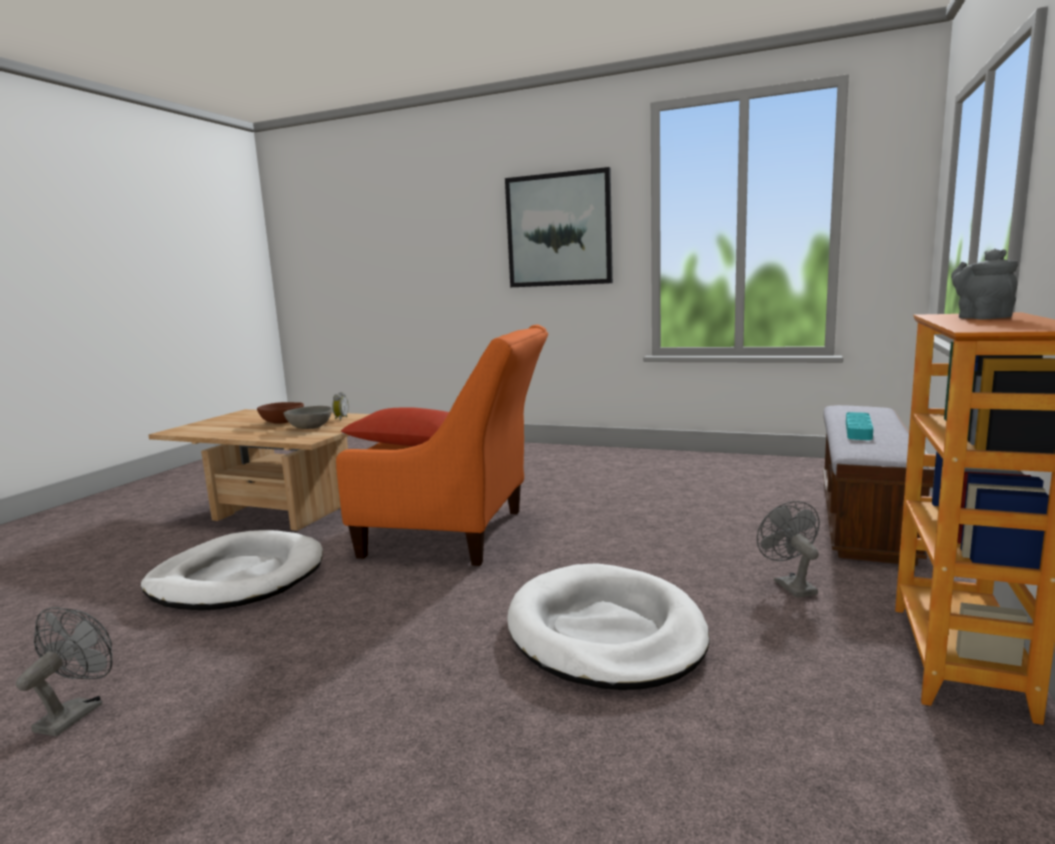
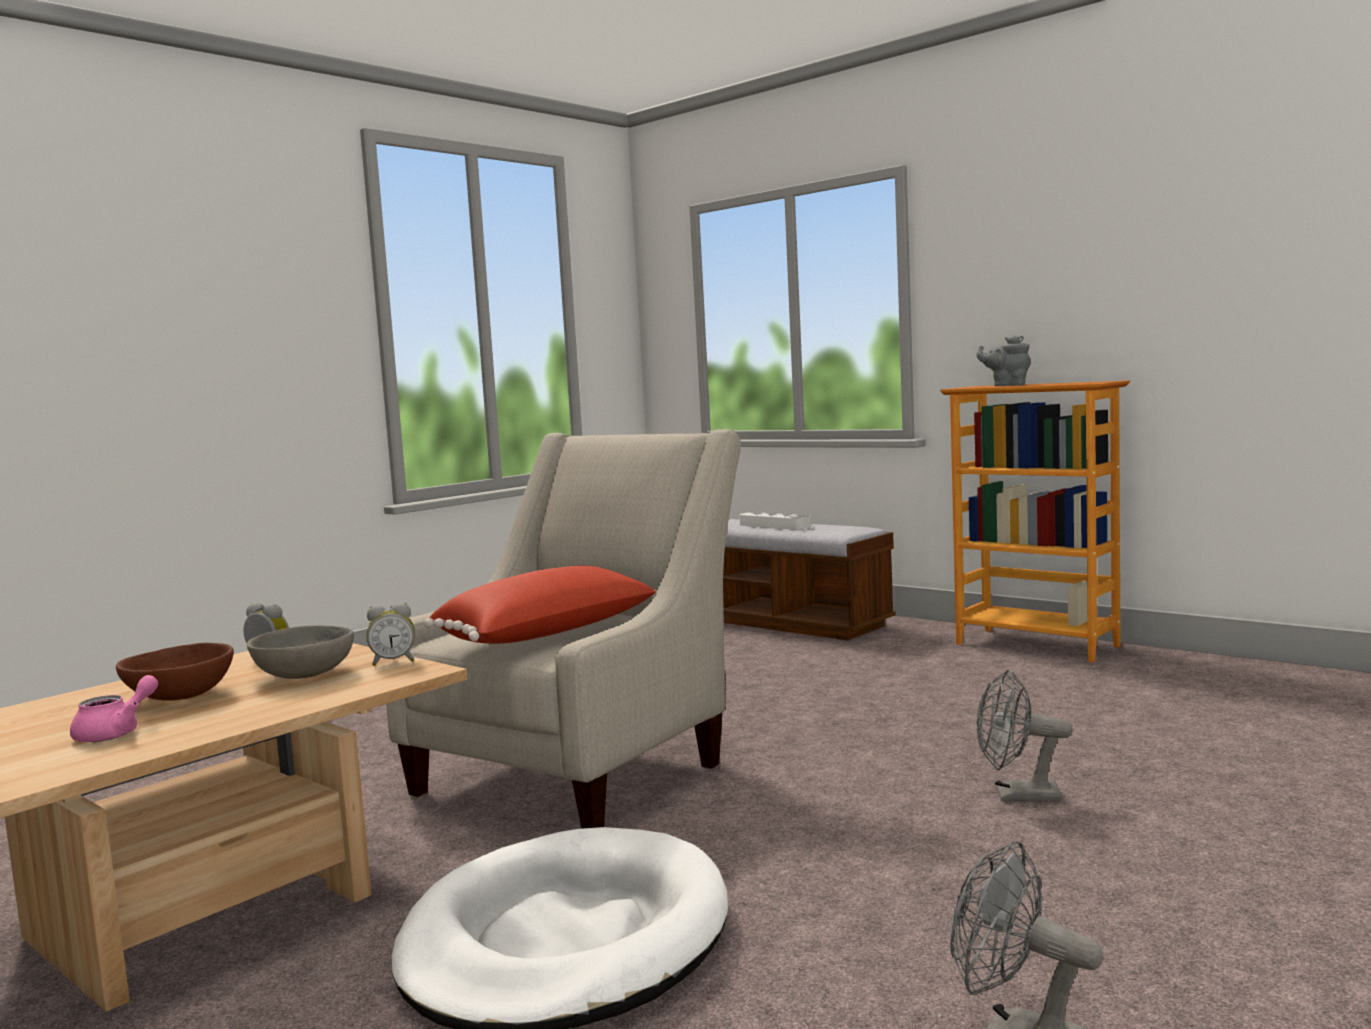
camera: 70 degrees left, 5 degrees down
(234, 427) = (116, 733): none -> pink teapot
(328, 433) = (393, 662): none -> alarm clock
(457, 534) = (582, 771): orange armchair -> beige armchair
(559, 230) = (234, 302): picture -> none
(605, 632) = (942, 725): white dog bed -> none
(790, 585) = (890, 660): grey fan -> grey fan (1017, 796)
(858, 430) = (774, 525): turquoise tray -> white tray

